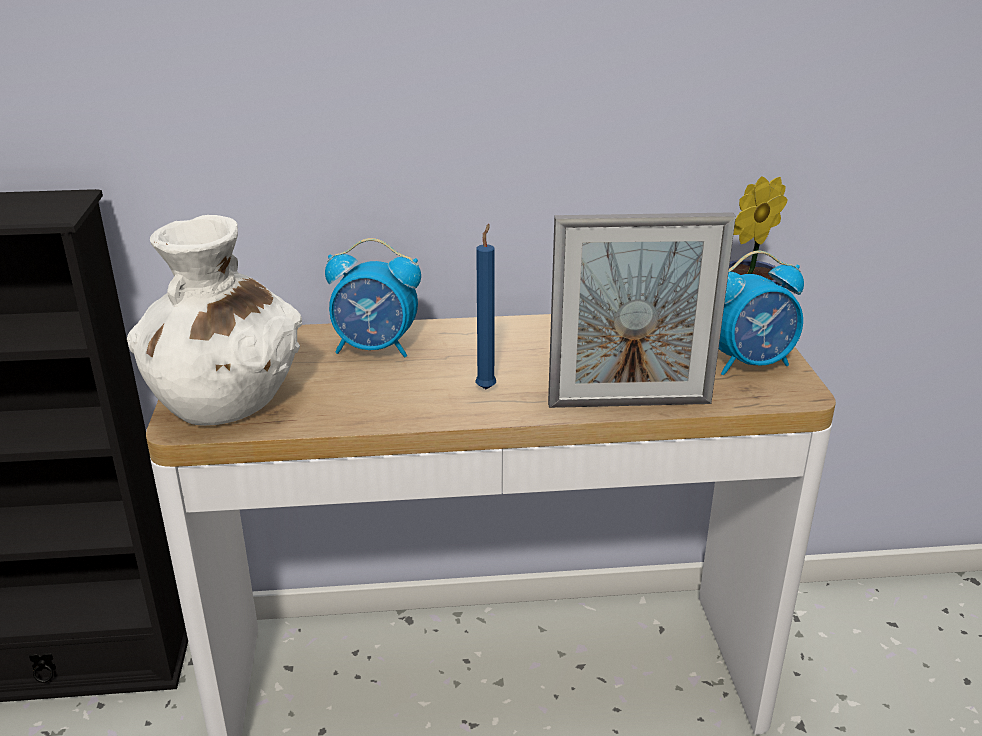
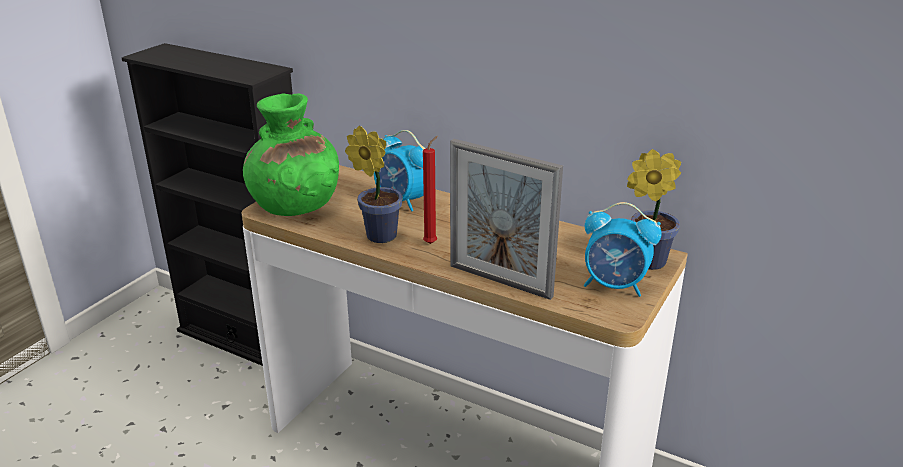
camera: 35 degrees right, 0 degrees up
(225, 402) = (295, 205): white vase -> green vase
(403, 402) = (378, 235): none -> potted plant
(486, 387) = (432, 243): blue candle -> red candle

